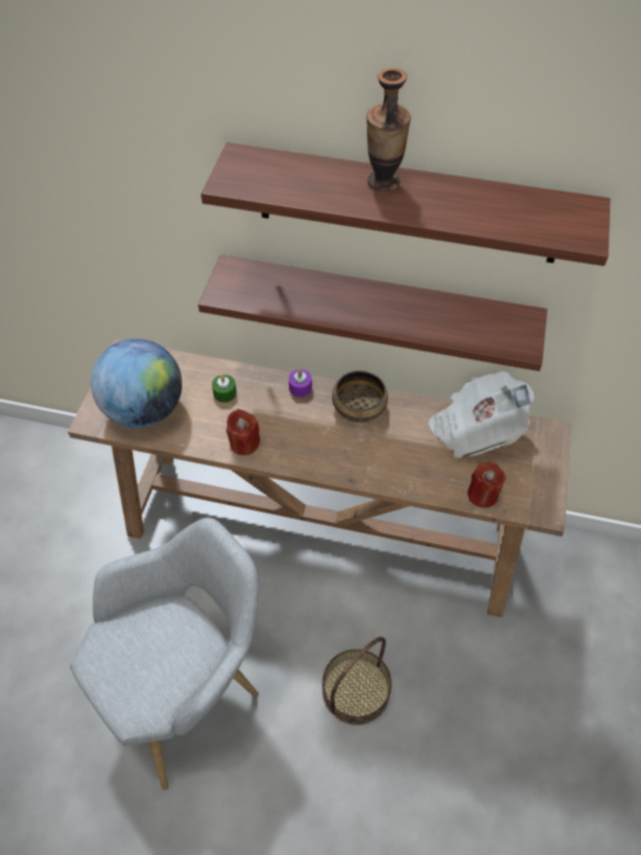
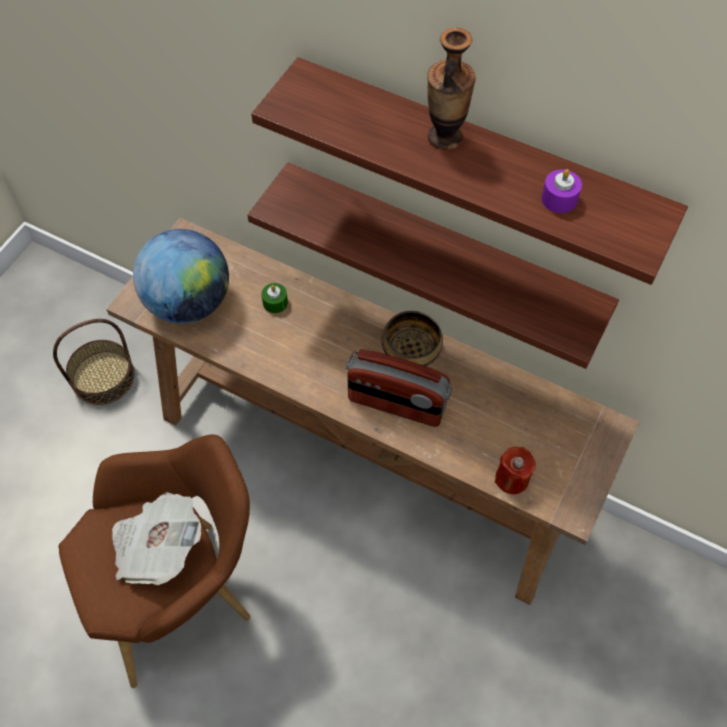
camera: 15 degrees right, 5 degrees up
(189, 688) = (183, 593): grey armchair -> brown armchair
(244, 443) = (279, 362): red candle -> none
(300, 388) = (355, 314): purple candle -> purple candle (559, 199)
(356, 690) = (350, 641): basket -> basket (103, 377)
(361, 455) = (396, 404): none -> radio
(475, 429) = (529, 404): newspaper -> newspaper (158, 547)

